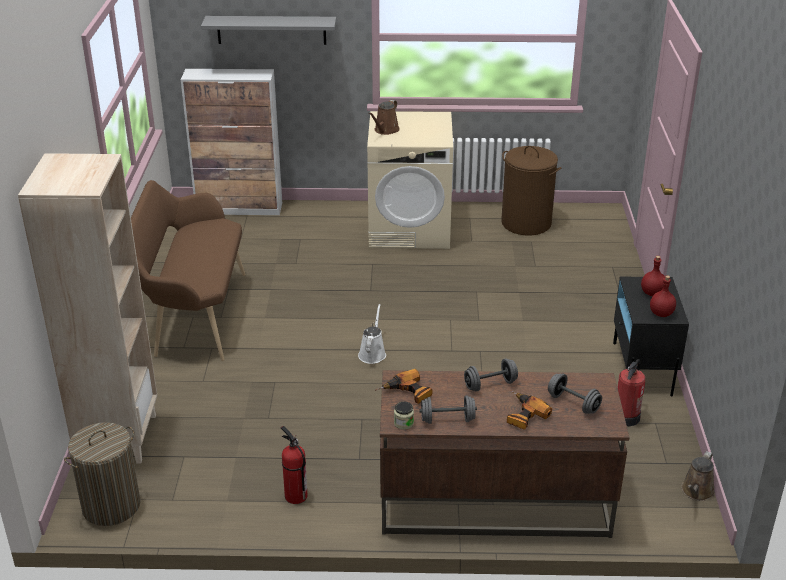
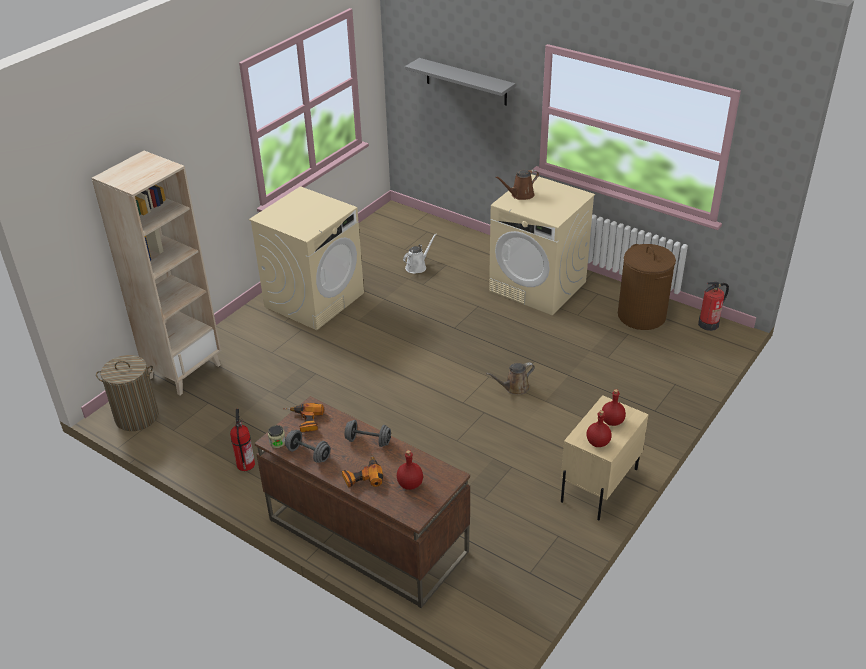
camera: 35 degrees right, 5 degrees up
(194, 315) = (314, 299): brown bench -> beige washing machine
(240, 208) = (428, 223): cabinet -> none
(372, 353) = (403, 380): white watering can -> white watering can (417, 266)
(573, 403) = (409, 484): grey dumbbell -> red bottle
(626, 417) = (540, 519): fire extinguisher -> fire extinguisher (709, 324)
(642, 369) = (599, 485): black nightstand -> beige nightstand
(696, 492) = (527, 608): brown watering can -> brown watering can (514, 388)

